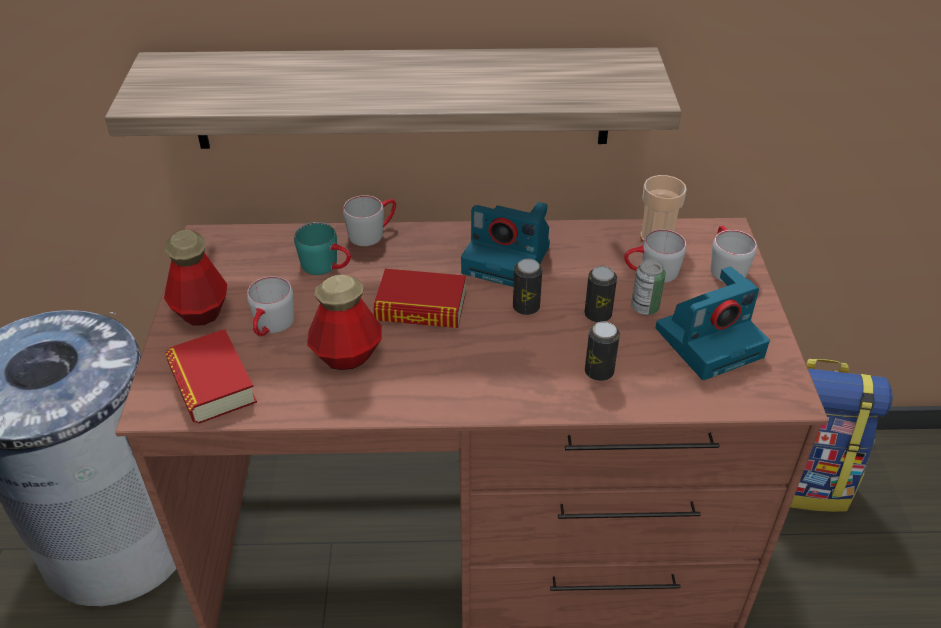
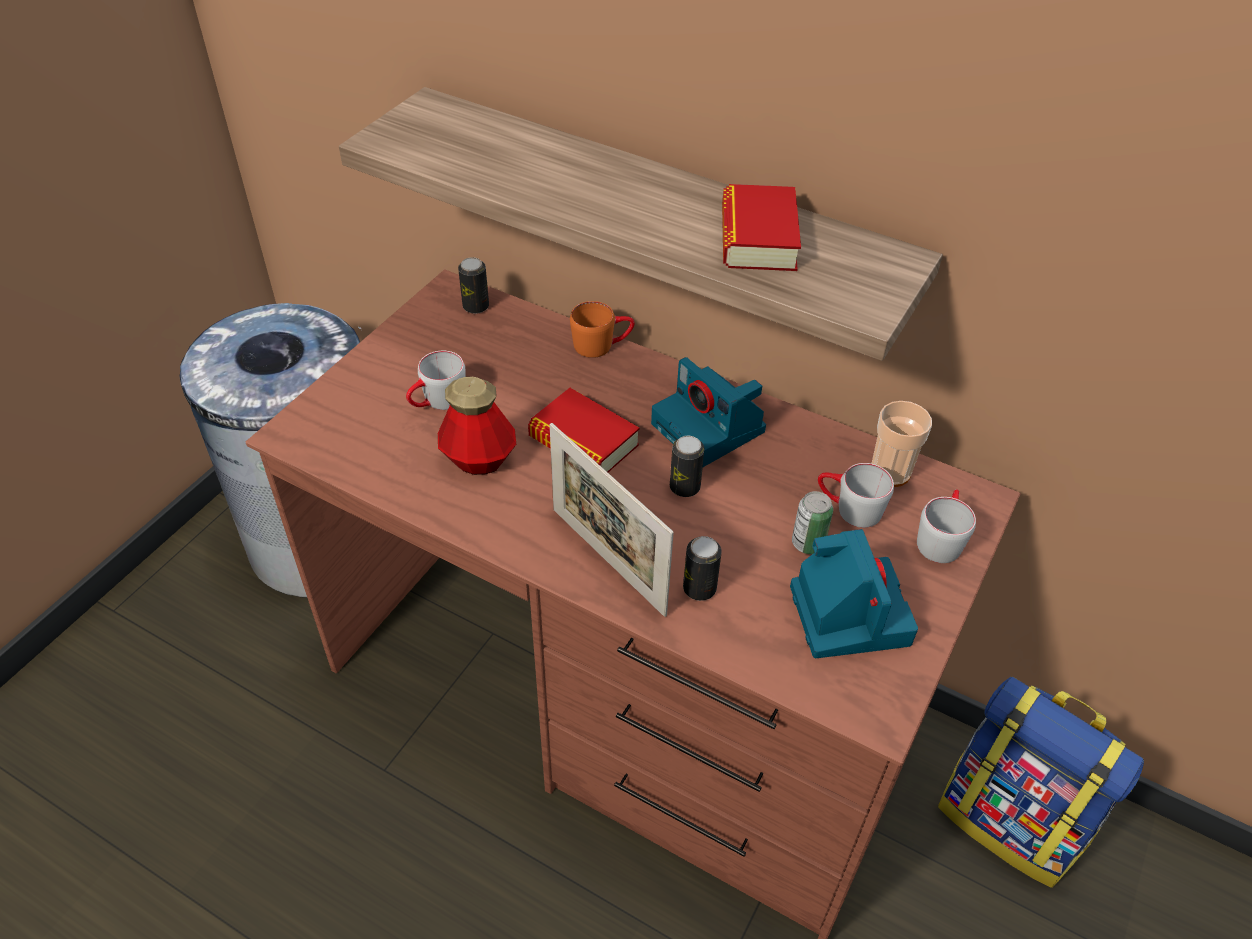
camera: 30 degrees right, 5 degrees up
(201, 311) = (392, 360): bottle -> none
(212, 384) = (348, 433): book -> book (758, 238)
(327, 266) = (532, 362): turquoise mug -> none
(373, 232) = (602, 344): grey mug -> orange mug
(515, 383) = (607, 560): none -> picture frame
(598, 315) = (751, 528): can -> can (476, 306)
(710, 341) = (847, 612): camera -> camera turned 105 degrees counterclockwise

